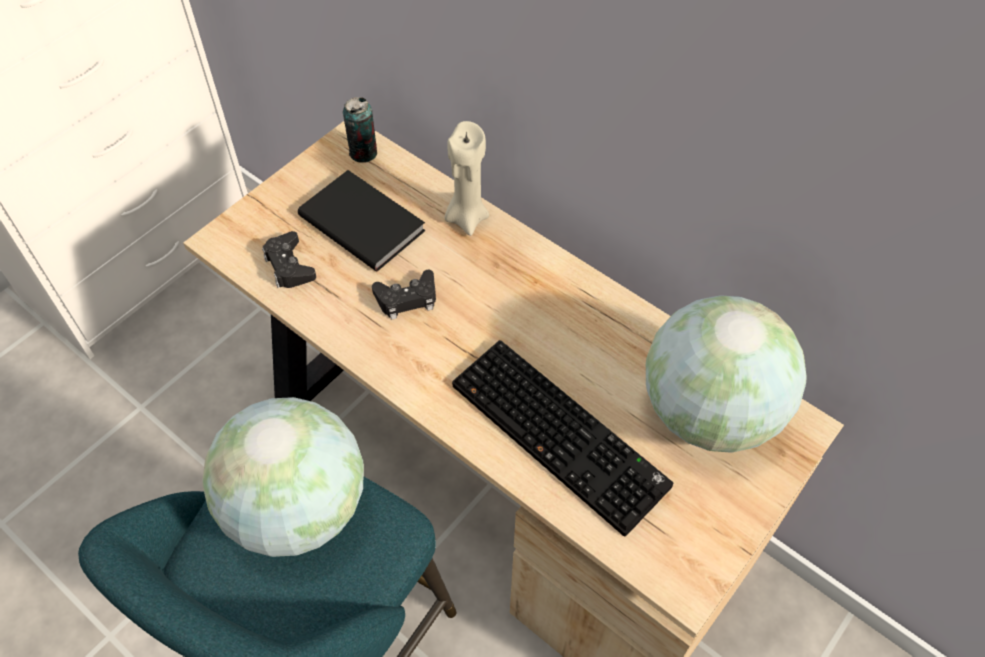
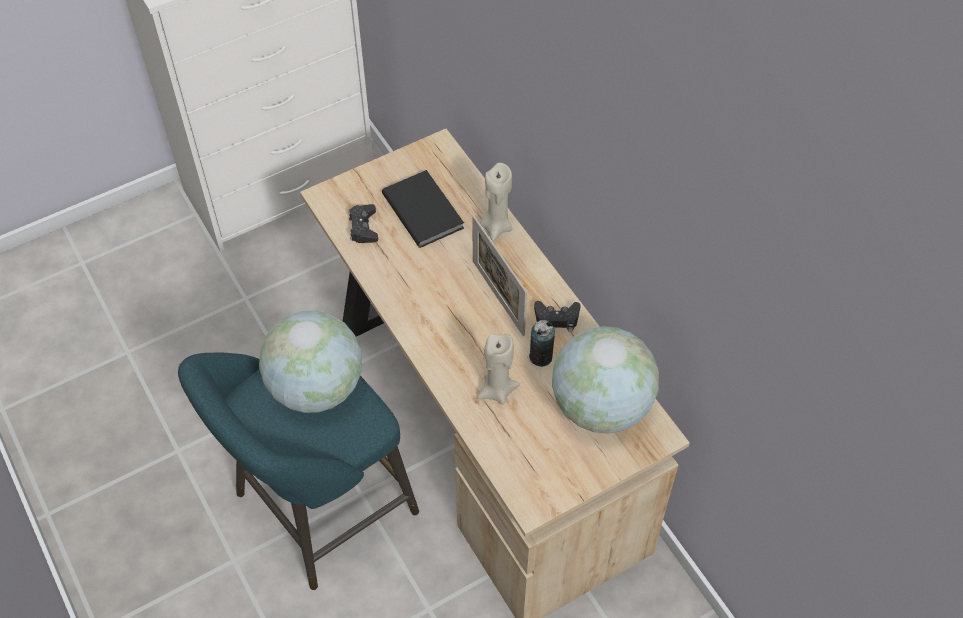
camera: 20 degrees right, 0 degrees up
(363, 153) = (443, 159): can -> can (541, 357)
(407, 299) = (432, 272): black game controller -> black game controller (556, 318)
(508, 307) = (498, 297): none -> picture frame
(563, 434) = (497, 391): keyboard -> beige candle

